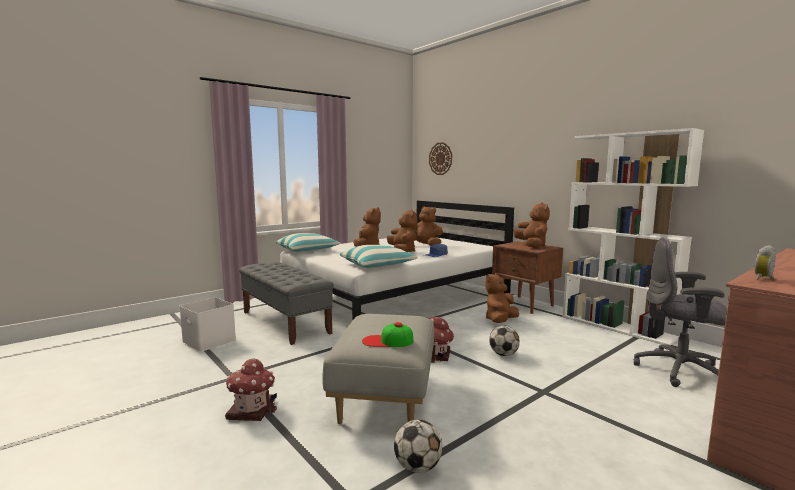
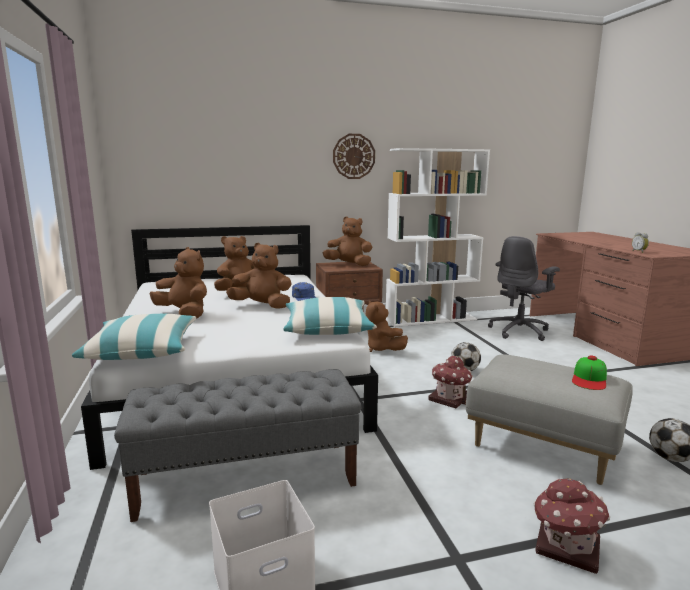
camera: 65 degrees left, 5 degrees up
(440, 158) = (172, 163): wall clock -> wall clock (354, 156)

